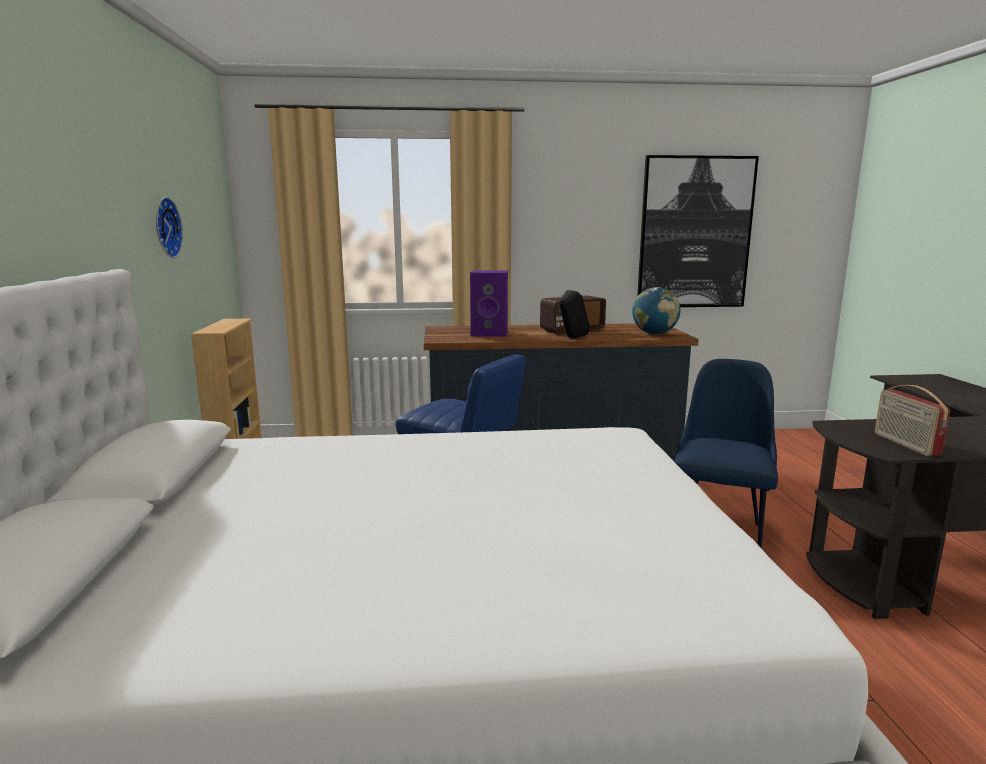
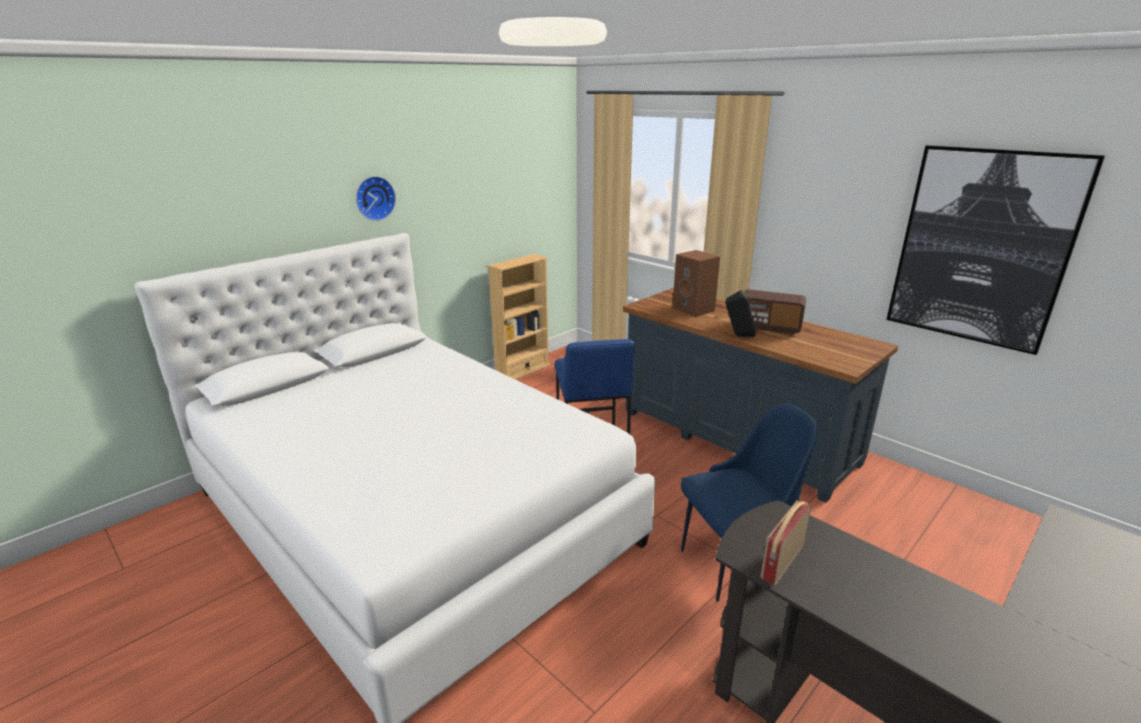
camera: 50 degrees right, 10 degrees up
(164, 228) = (475, 197): wall clock -> wall clock (374, 198)
(490, 333) = (694, 309): purple speaker -> brown speaker
(654, 334) = (833, 356): globe -> none

